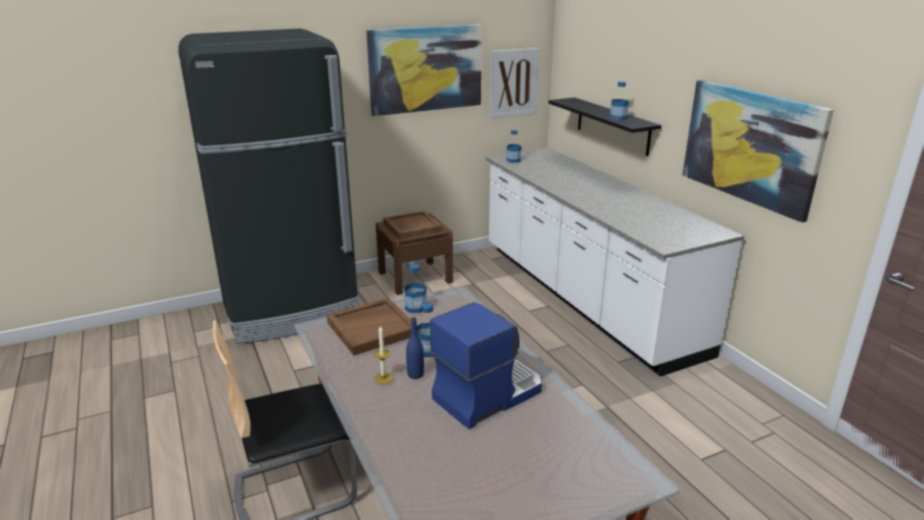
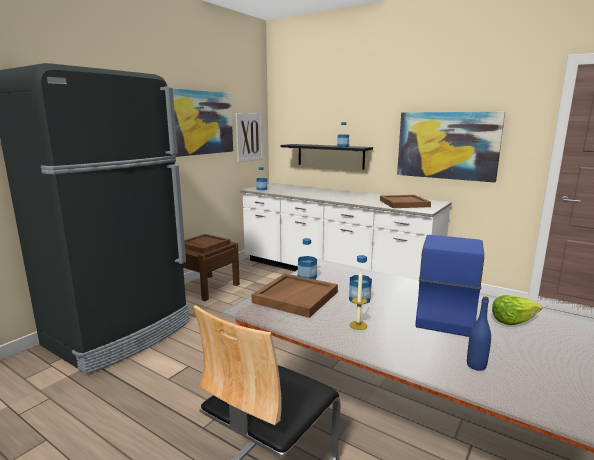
camera: 30 degrees left, 10 degrees down
(415, 374) = (377, 316): blue bottle -> blue bottle (476, 365)
(544, 428) = (512, 321): none -> lettuce
(659, 225) = (404, 203): none -> brown tray

